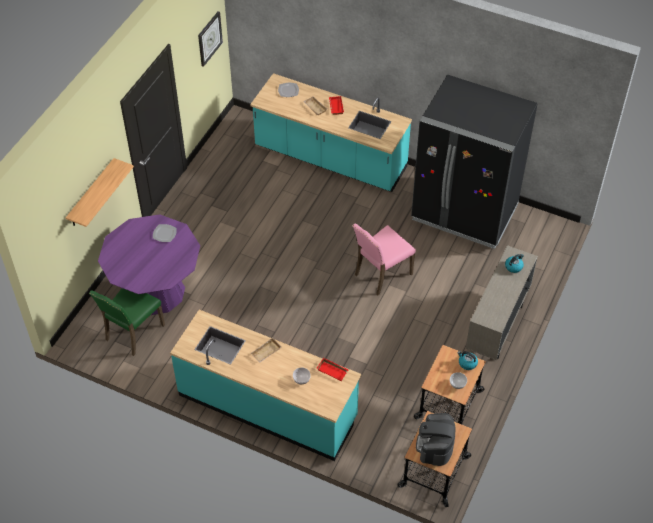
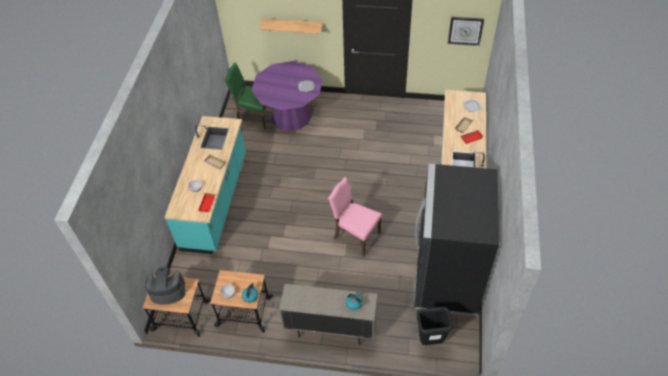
camera: 75 degrees right, 0 degrees up
(533, 247) = (430, 340): none -> black trash can

